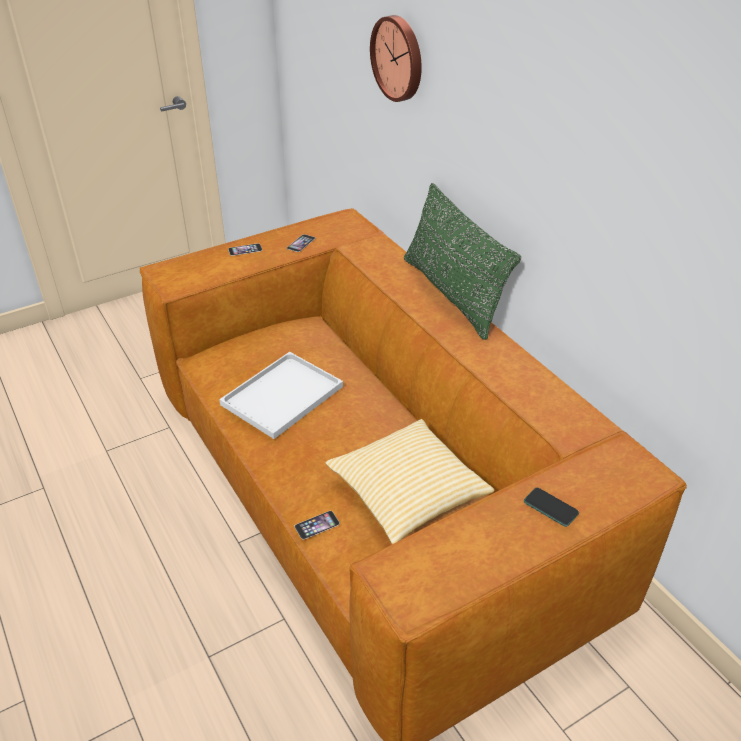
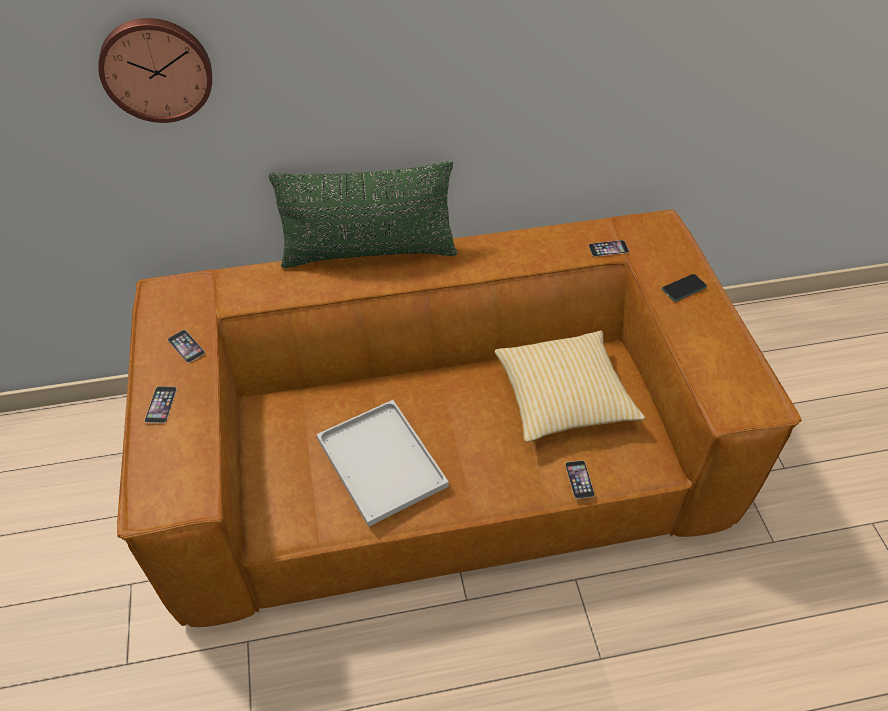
camera: 70 degrees left, 10 degrees up
(572, 438) = (608, 248): none -> phone

